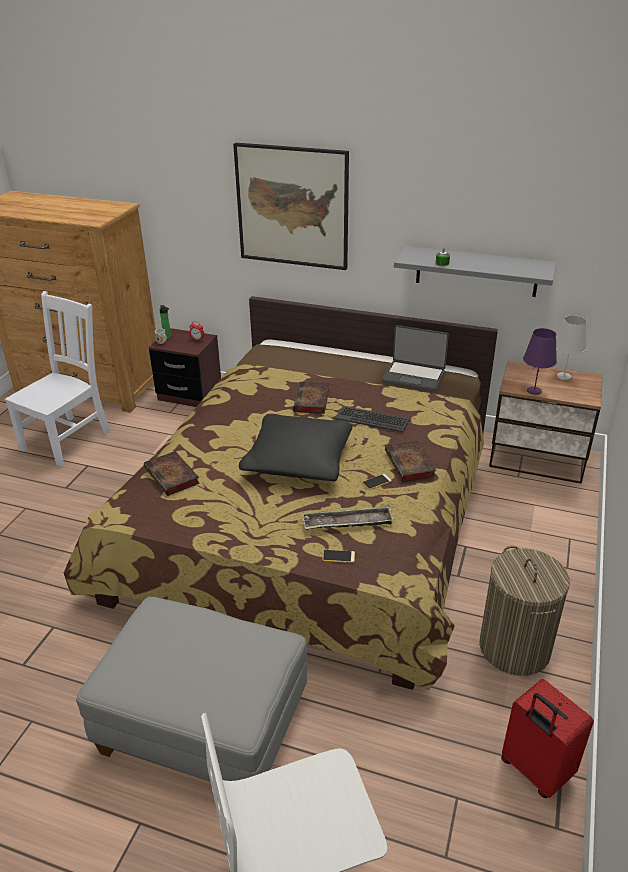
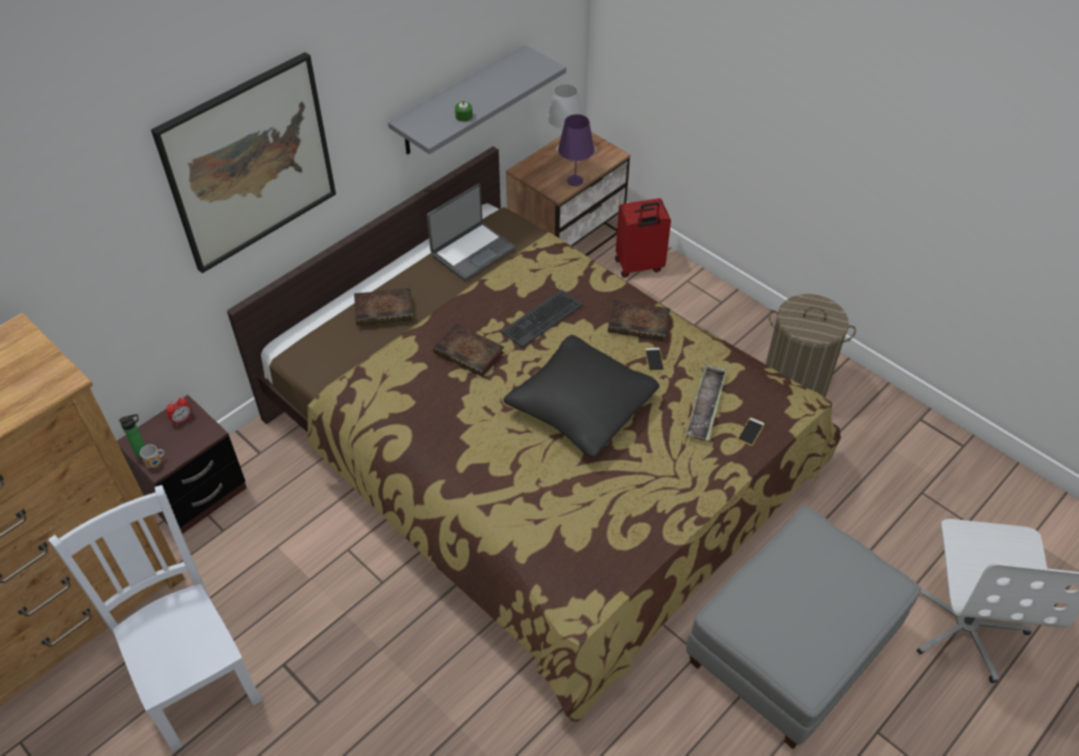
camera: 65 degrees left, 15 degrees up
(173, 477) = (545, 529): book -> book (385, 309)
(534, 770) = (914, 433): red suitcase -> red suitcase (639, 266)

